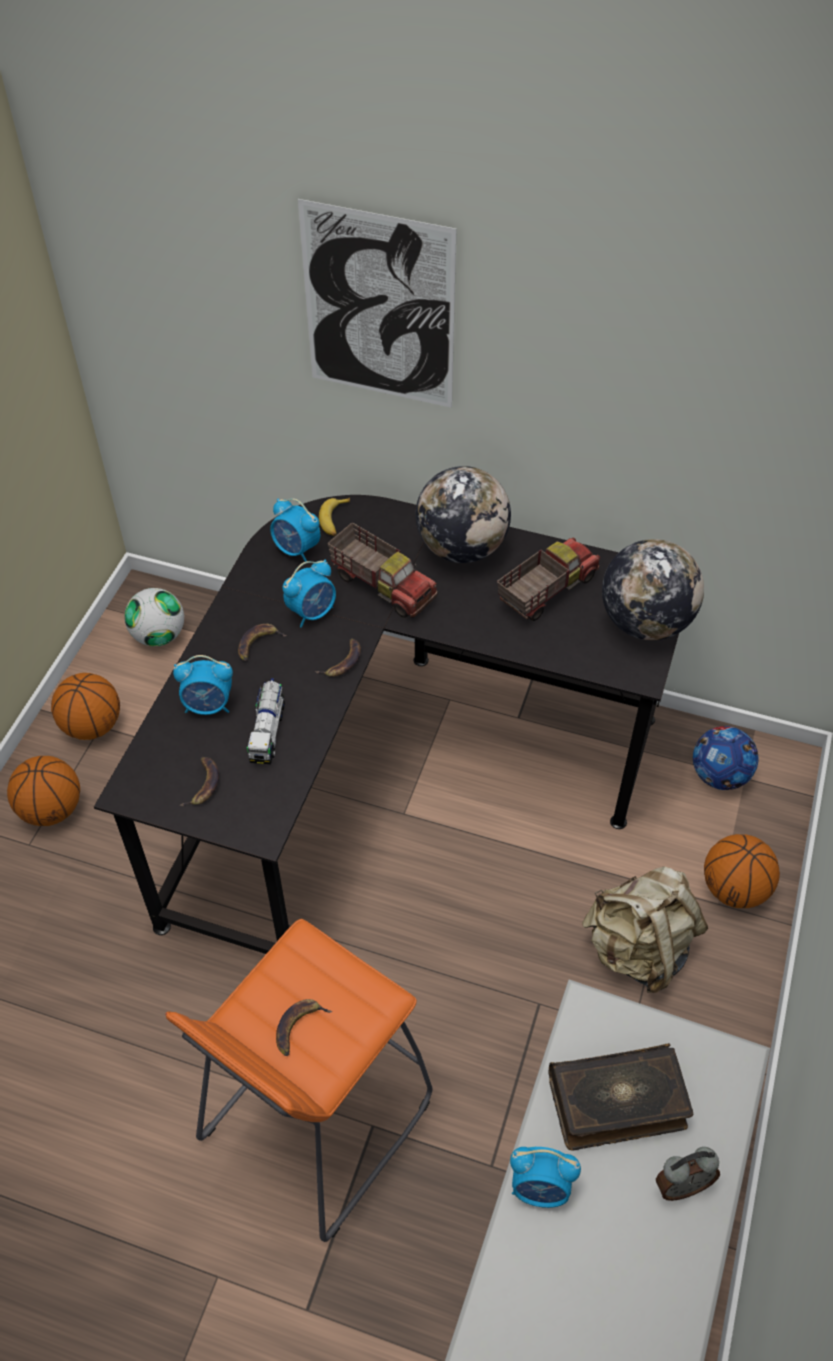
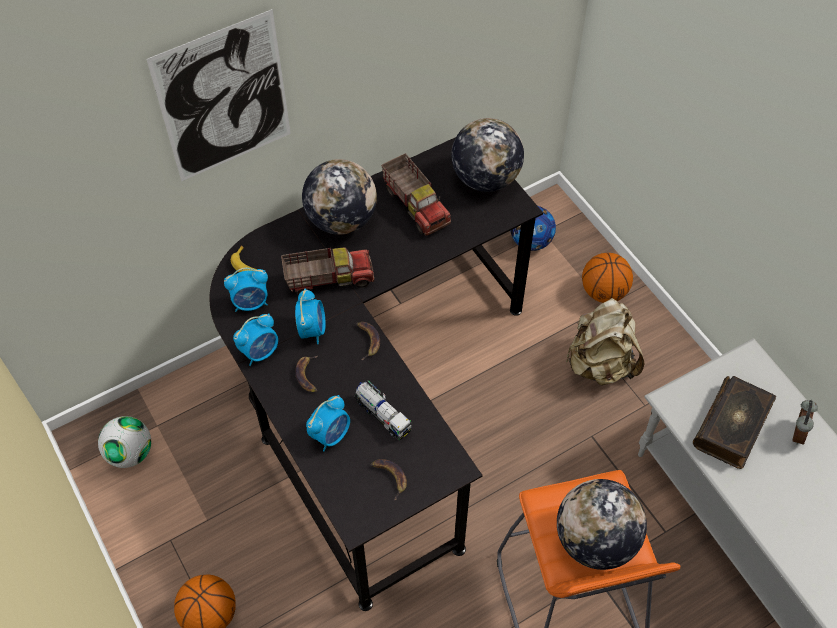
camera: 50 degrees left, 5 degrees up
(92, 726) = (164, 544): basketball -> none
(298, 1027) = (595, 540): banana -> globe
(540, 1188) = (752, 497): alarm clock -> alarm clock (260, 352)
(545, 591) = (416, 205): toy truck -> toy truck turned 150 degrees clockwise

